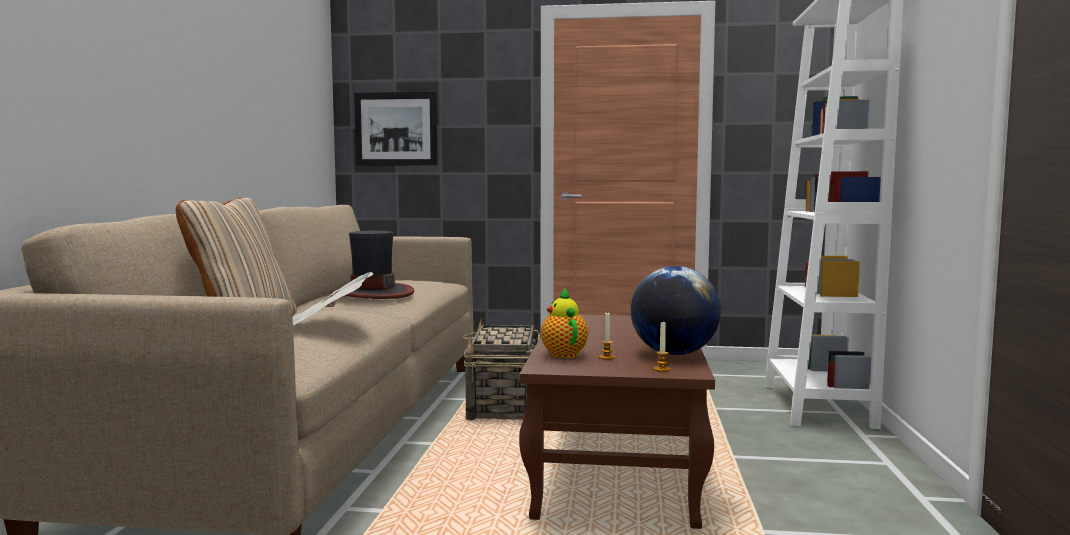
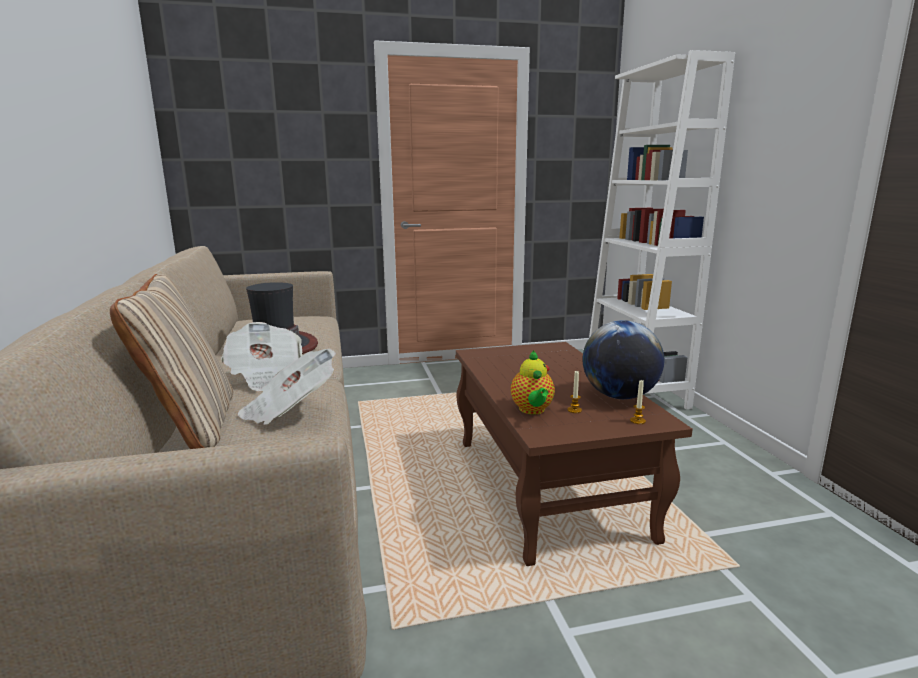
camera: 20 degrees left, 10 degrees up
(336, 306) = (266, 376): none -> newspaper
(396, 129) = (233, 161): picture -> none
(504, 405) = (400, 429): basket -> none
(563, 354) = (532, 410): teapot -> teapot turned 150 degrees counterclockwise

